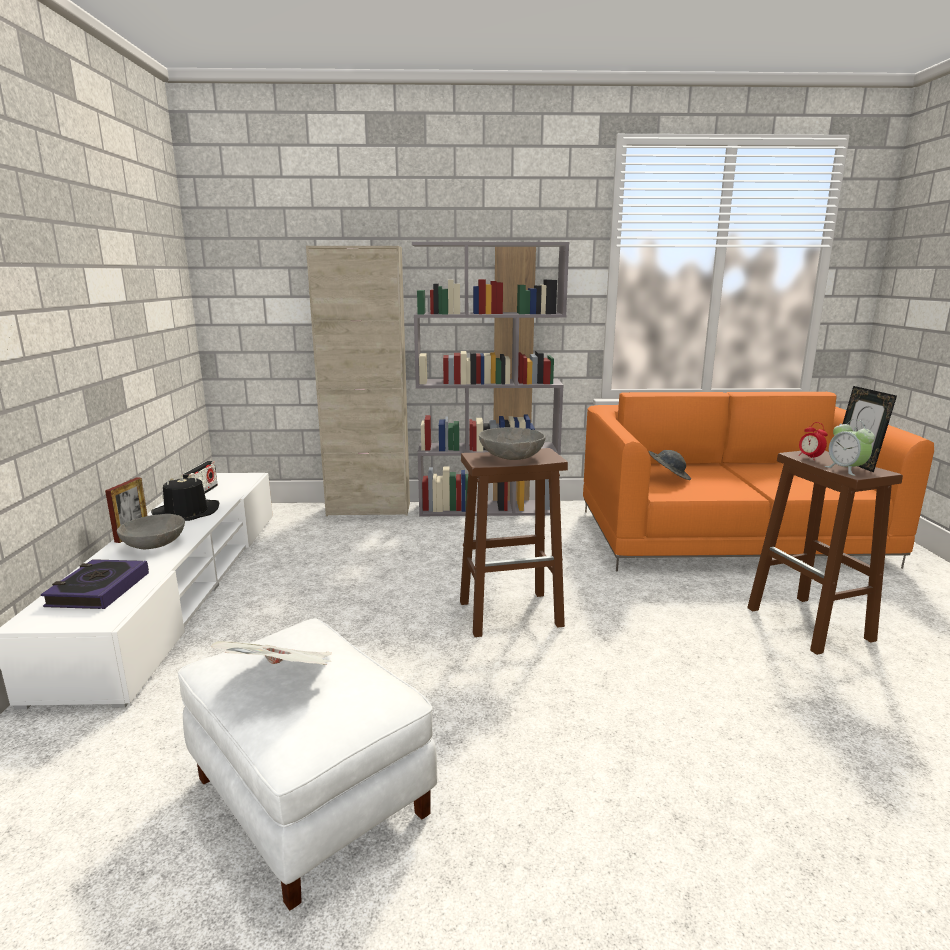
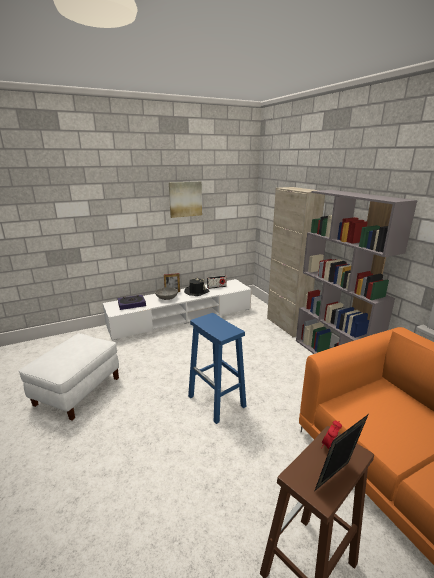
camera: 65 degrees right, 5 degrees up
(100, 277) = (185, 199): none -> picture
(282, 679) = (68, 349): newspaper -> none
(511, 457) = (216, 325): grey bowl -> none
(512, 613) = (217, 402): brown stool -> blue stool
(668, 477) = (374, 403): grey hat -> none
(846, 470) = (305, 470): alarm clock -> none

